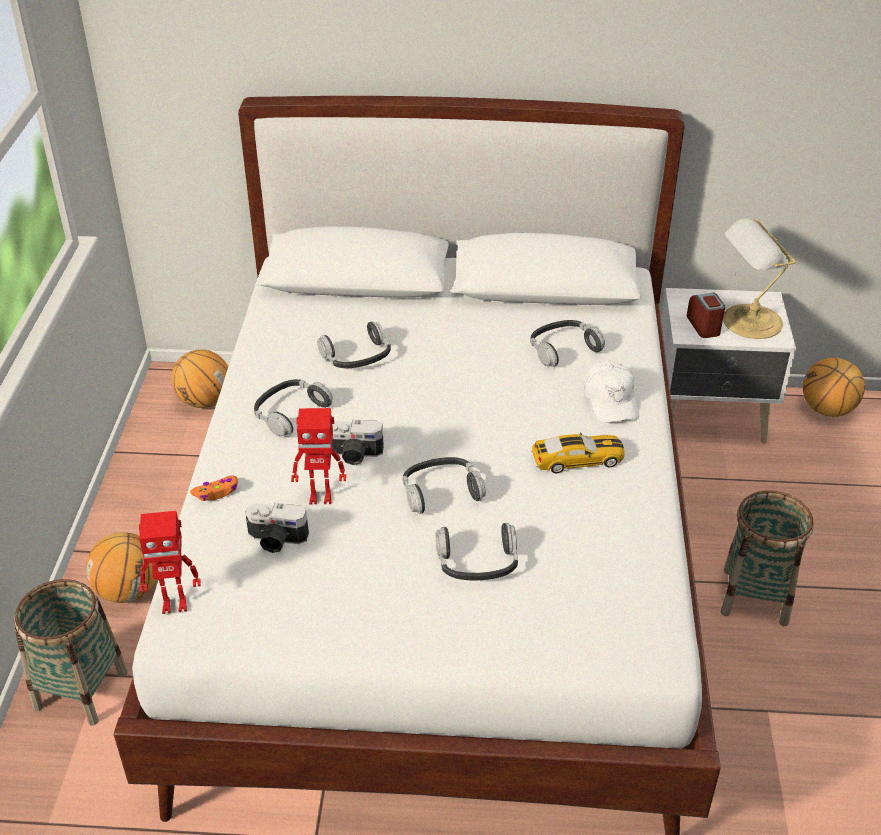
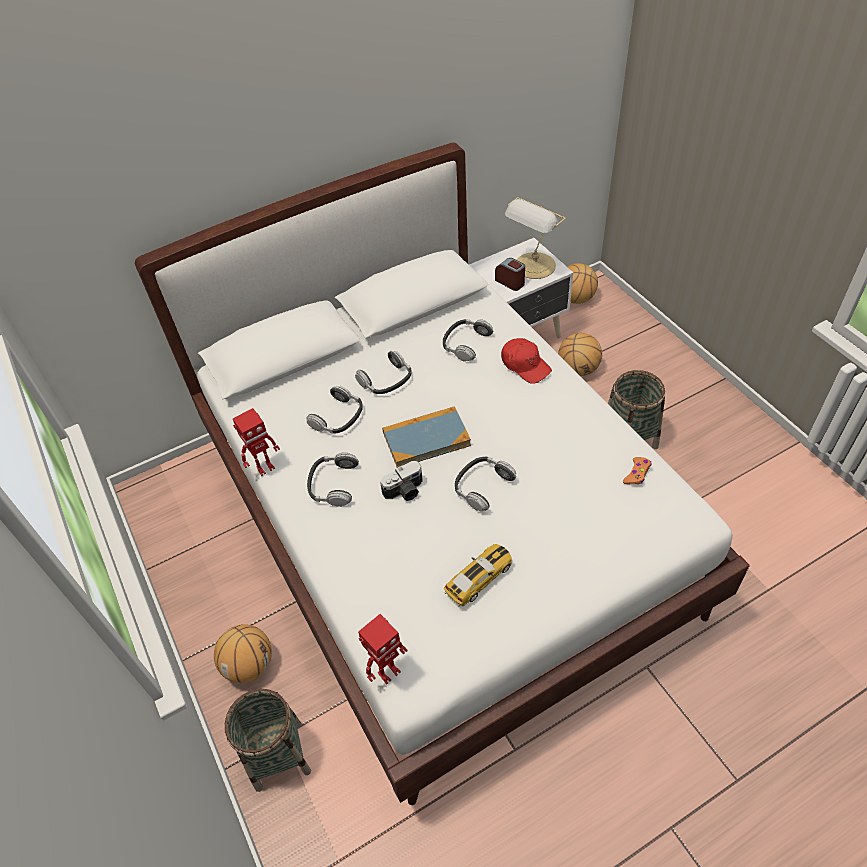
camera: 30 degrees left, 10 degrees up
(204, 401) = (181, 495): basketball -> basketball (578, 369)
(217, 492) = (338, 573): orange game controller -> orange game controller (637, 474)
(276, 540) = (413, 584): camera -> none
(320, 497) = (412, 535): toy robot -> toy robot (265, 467)
(426, 418) = (426, 439): none -> book
(477, 562) = (547, 522): headphones -> headphones (386, 380)
(578, 459) = (542, 417): toy car -> toy car (479, 578)
(611, 400) = (525, 365): white cap -> red cap

